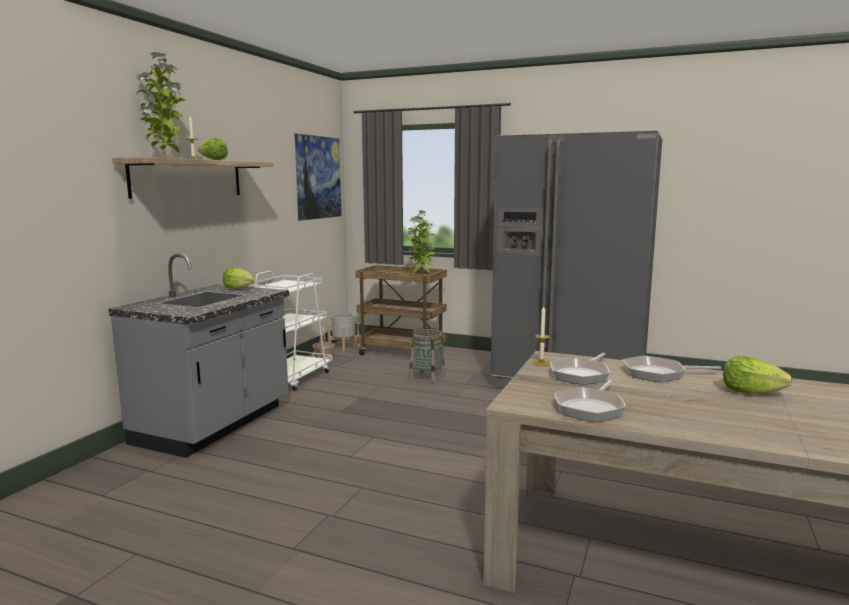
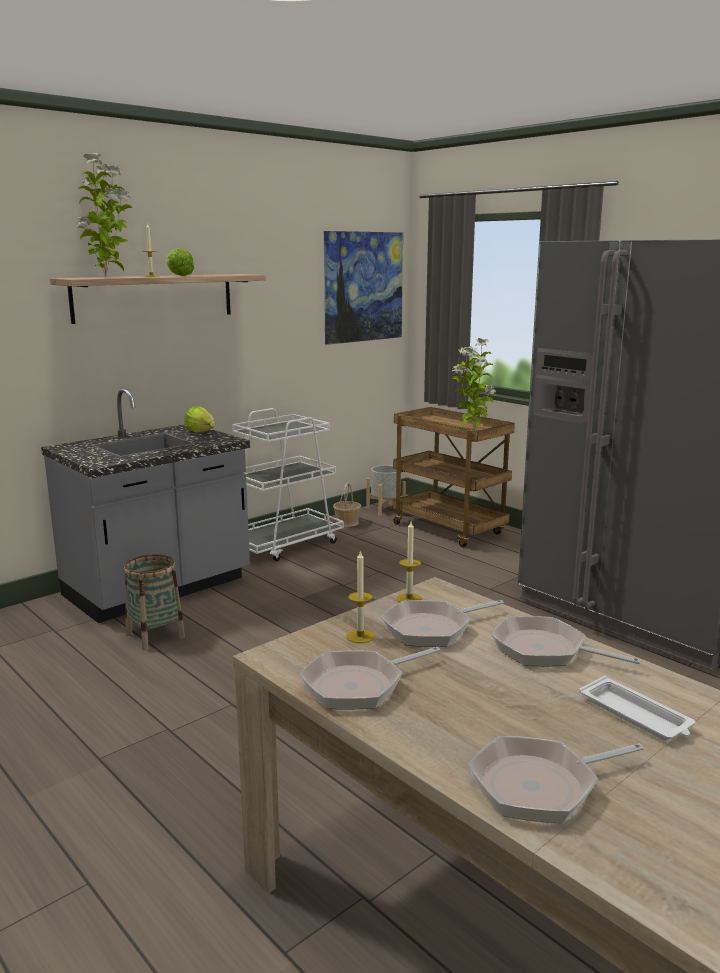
camera: 25 degrees right, 5 degrees up
(427, 377) = (447, 571): basket -> basket (155, 636)
(547, 385) = (360, 636): none -> candle
(750, 392) = (636, 715): lettuce -> white tray
(762, 430) = (541, 785): none -> frying pan

